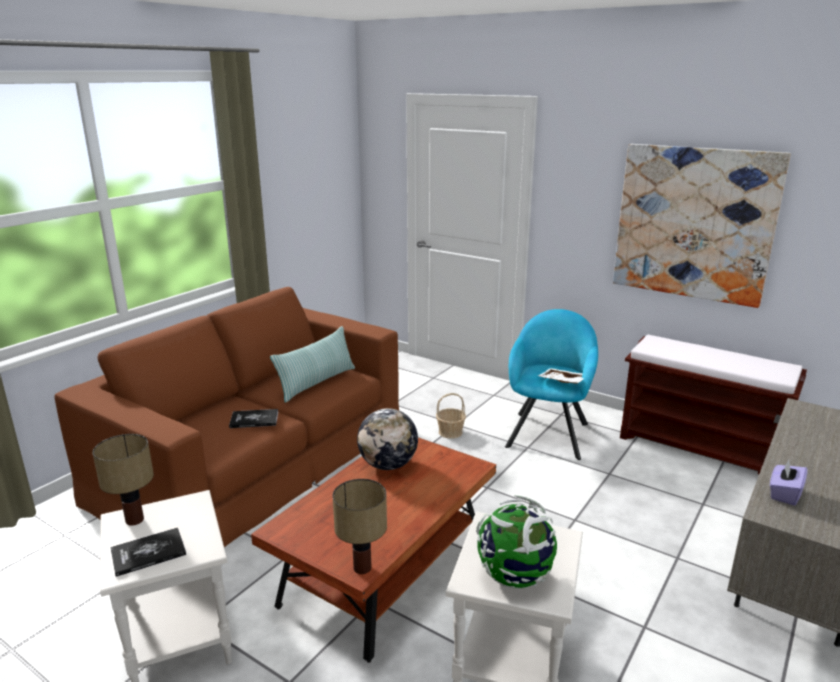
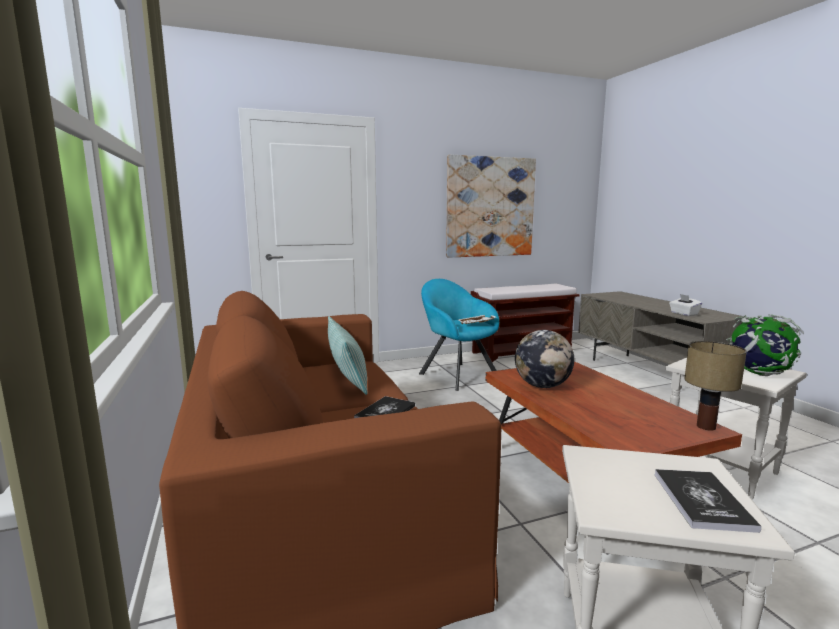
camera: 55 degrees left, 10 degrees down
(134, 519) = (612, 499): table lamp -> none
(450, 432) = (410, 399): basket -> none
(784, 494) = (683, 314): purple tissue box -> white tissue box

